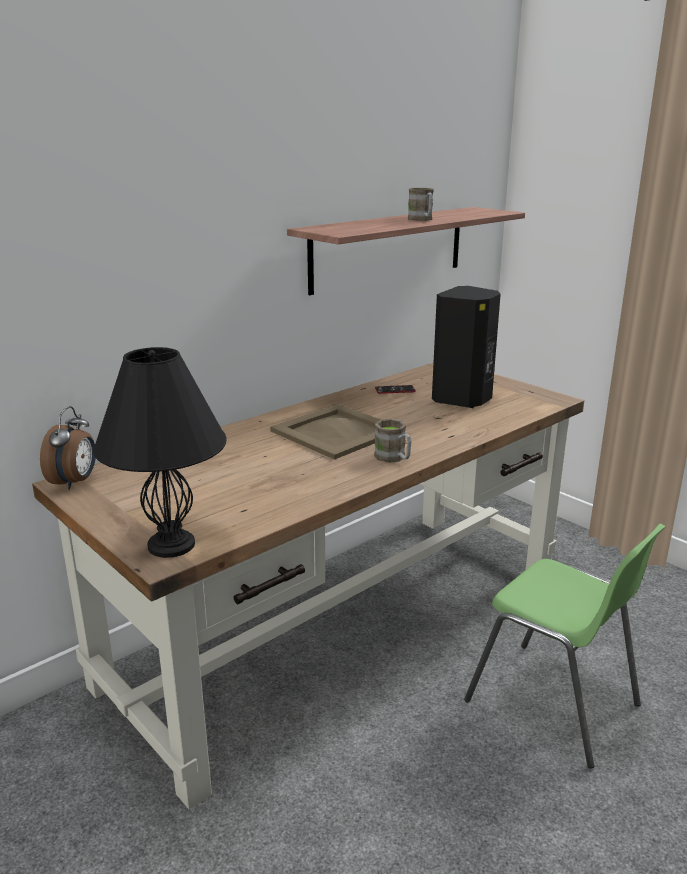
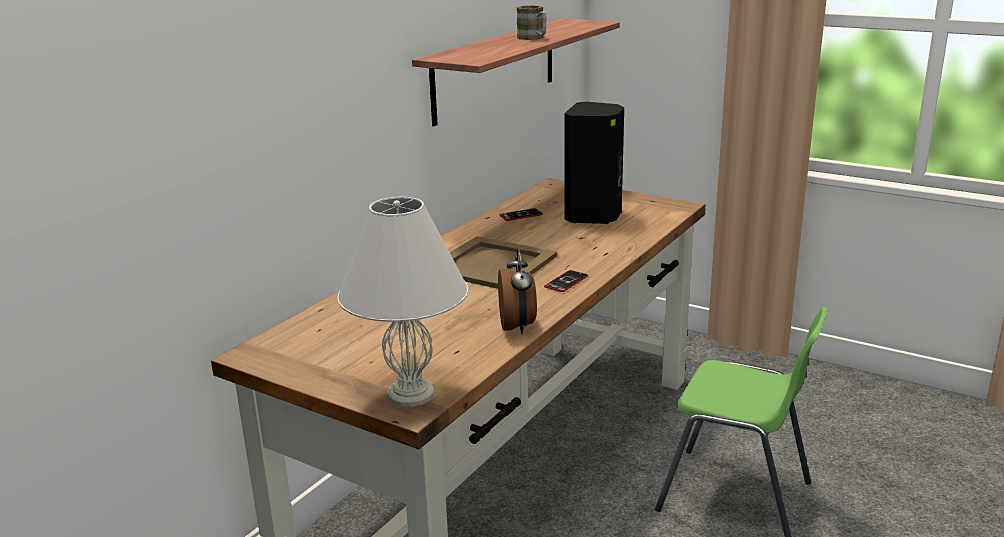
camera: 15 degrees left, 0 degrees up
(75, 482) = (258, 352): alarm clock -> alarm clock (518, 326)
(170, 545) = (410, 395): black table lamp -> white table lamp
(394, 458) = (566, 282): brown mug -> phone

